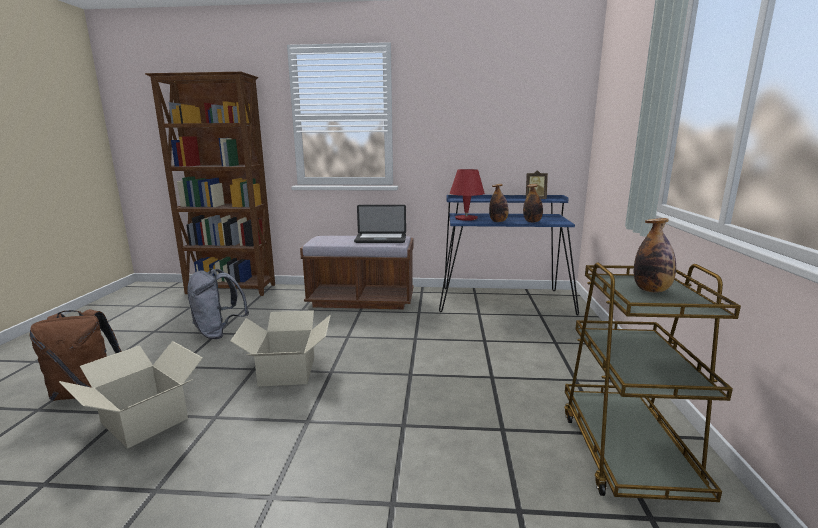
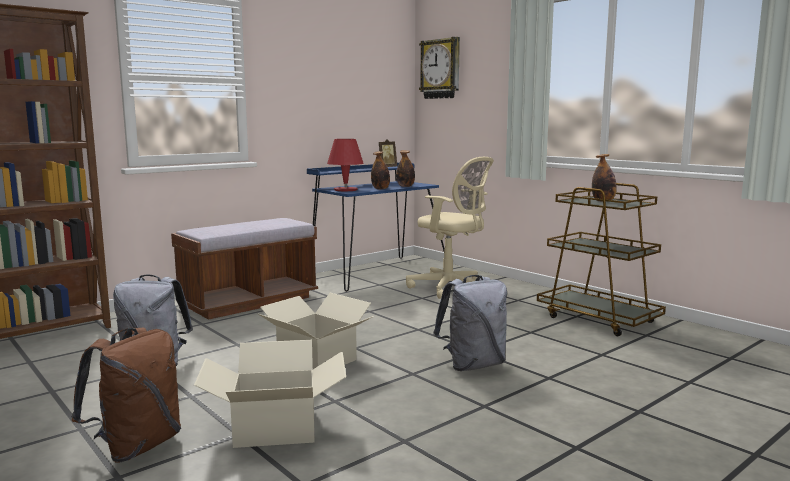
camera: 45 degrees left, 5 degrees down
(365, 440) = (473, 365): none -> grey backpack
(380, 239) = (272, 222): laptop -> none
(533, 339) = (451, 288): none -> beige office chair
(610, 92) = (441, 69): none -> wall clock

